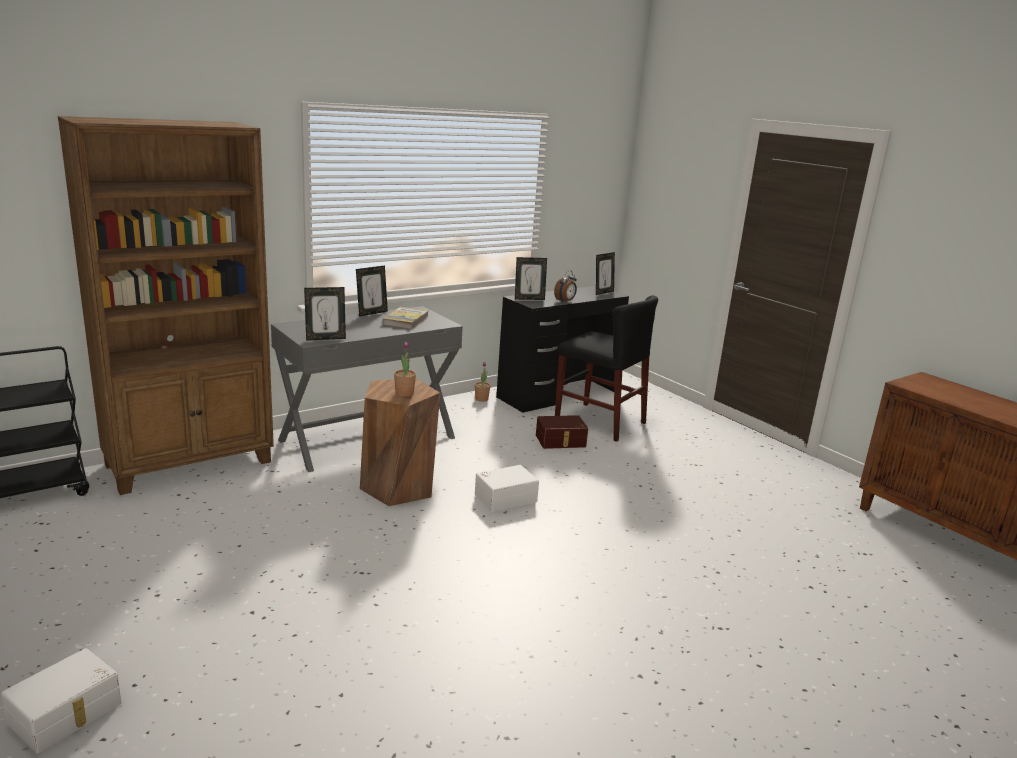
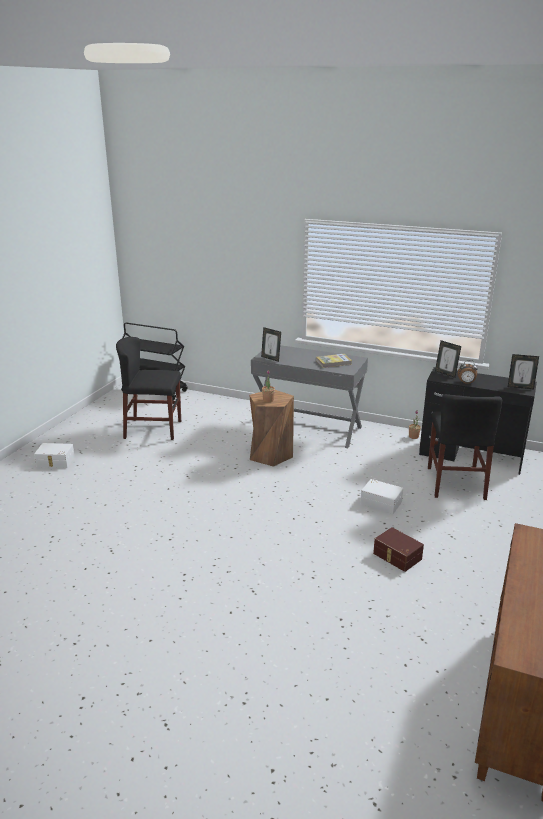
camera: 60 degrees right, 5 degrees up
(151, 549) = (153, 429): none -> black chair
(191, 464) = (223, 405): brown bookcase -> none
(371, 313) = (329, 353): picture frame -> none
(504, 497) = (302, 485): white storage box -> white storage box (381, 502)
(561, 441) = (400, 479): brown storage box -> brown storage box (396, 557)

